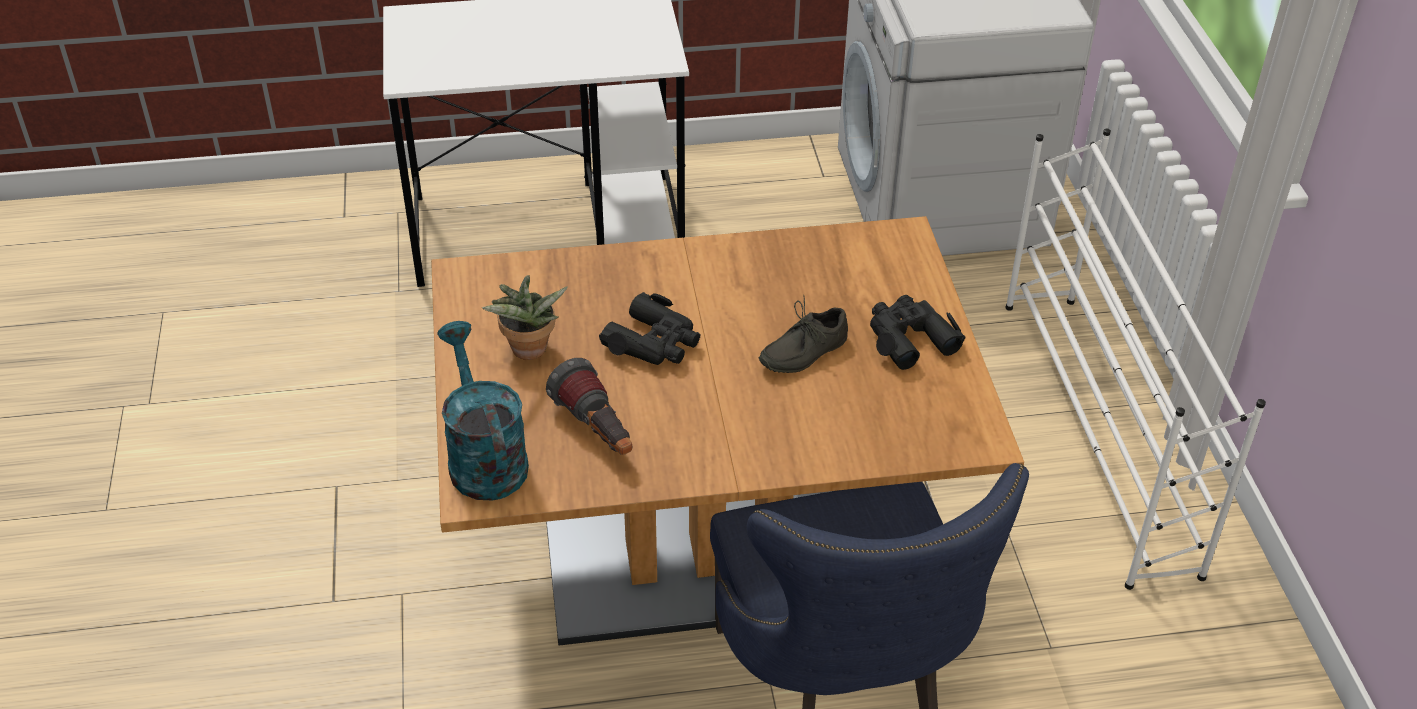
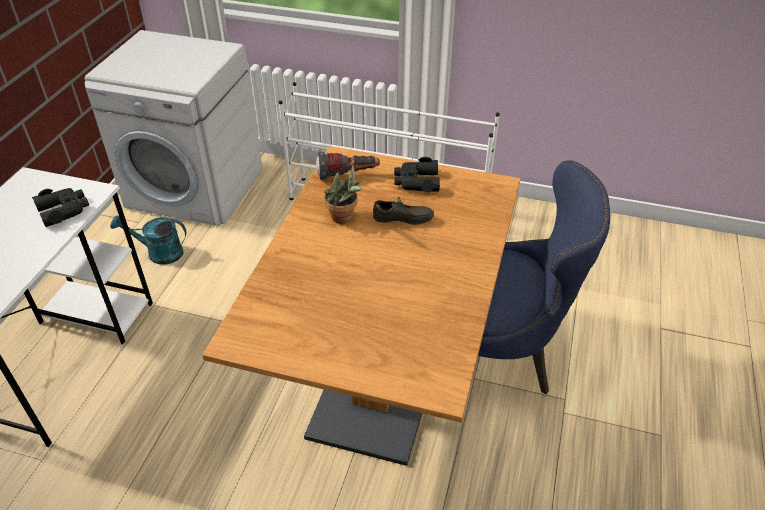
camera: 65 degrees left, 0 degrees up
(483, 457) = (414, 379): turquoise watering can -> turquoise watering can (159, 253)
(528, 352) = (331, 330): potted plant -> potted plant (344, 218)
(597, 431) = (420, 319): flashlight -> flashlight (348, 175)
(654, 342) = (359, 272): black binoculars -> black binoculars (64, 210)
(801, 351) = (403, 220): grey shoe -> grey shoe turned 75 degrees counterclockwise

